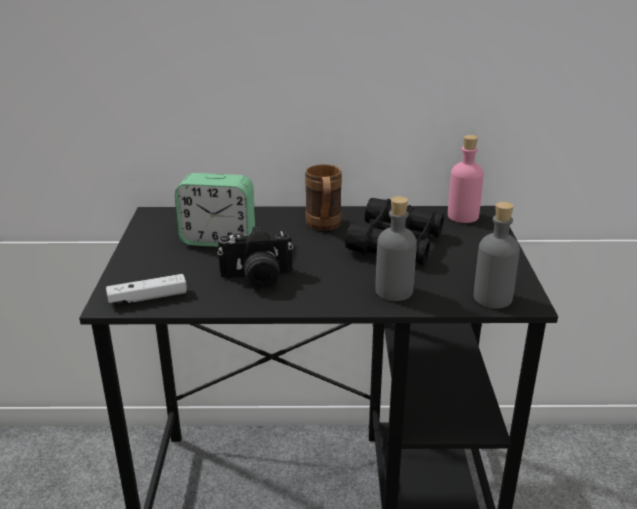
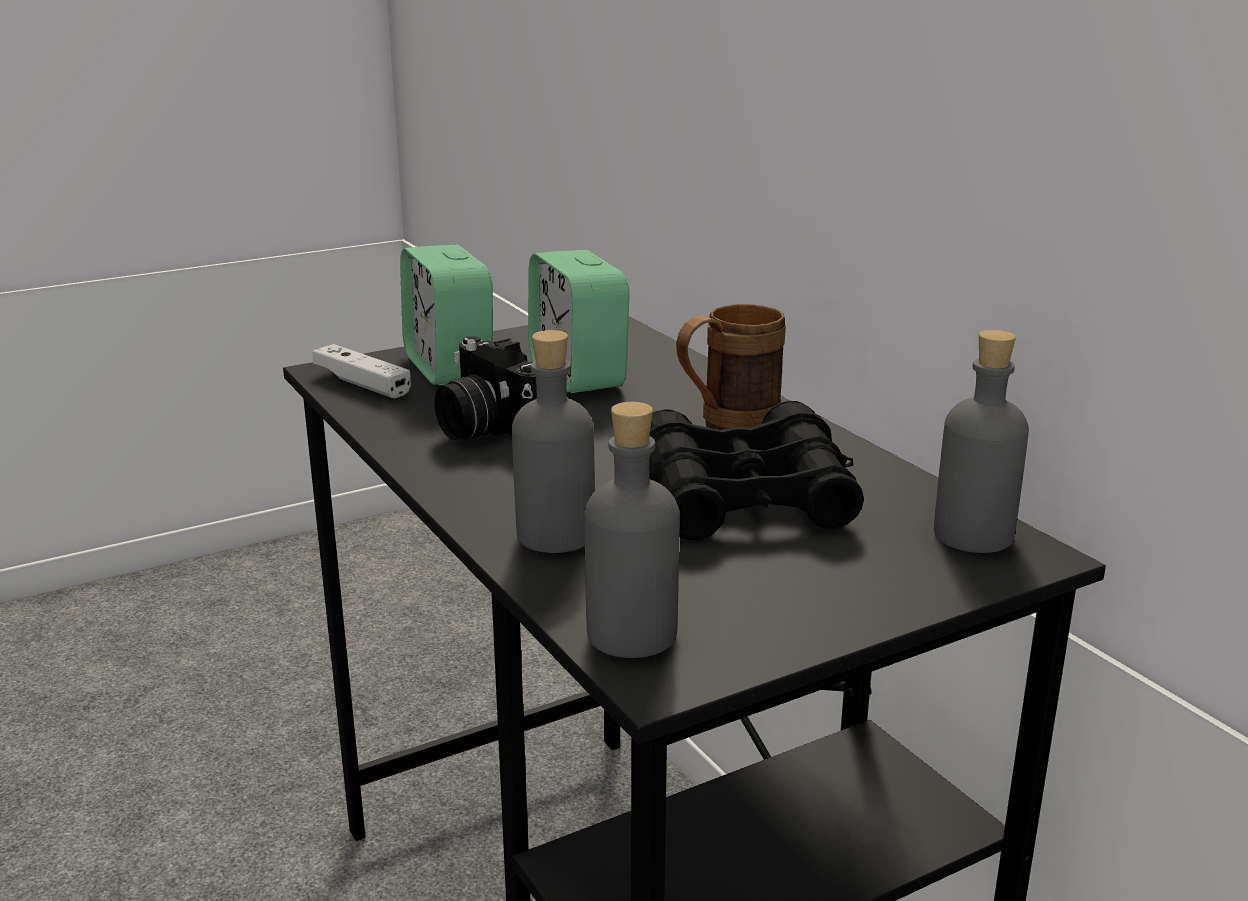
camera: 60 degrees right, 5 degrees down
(160, 268) = (449, 368): none -> alarm clock
(462, 216) = (973, 535): pink bottle -> grey bottle

